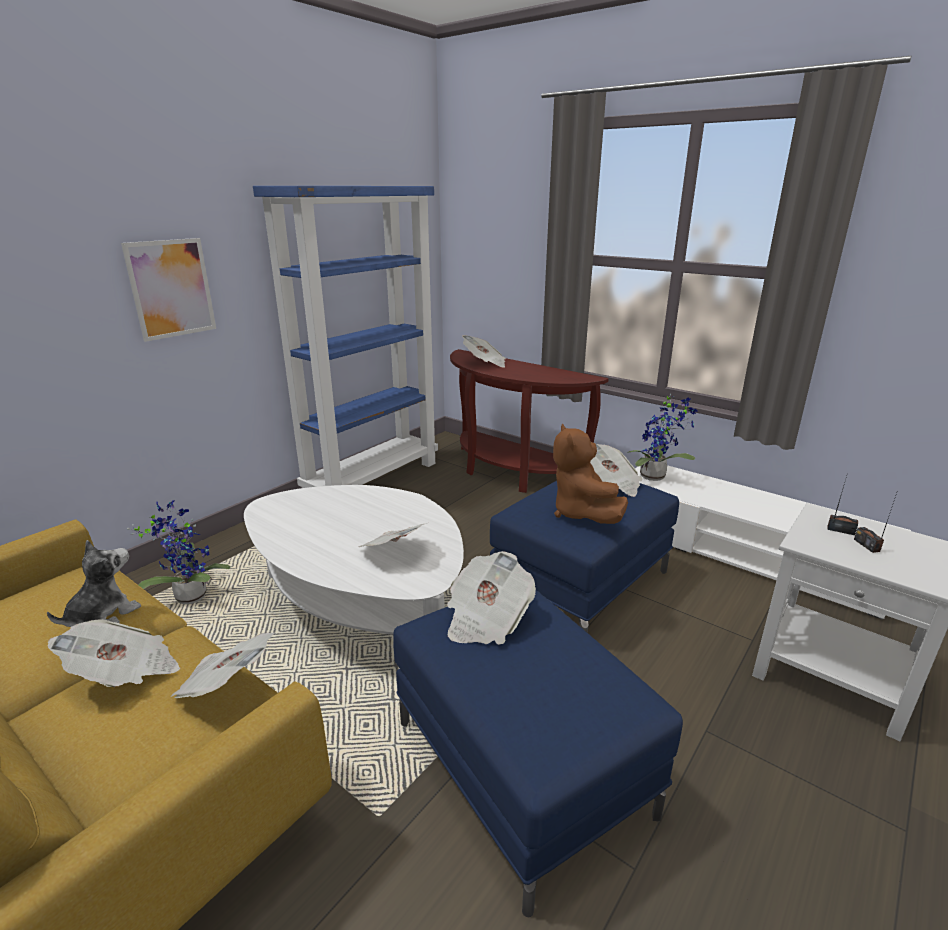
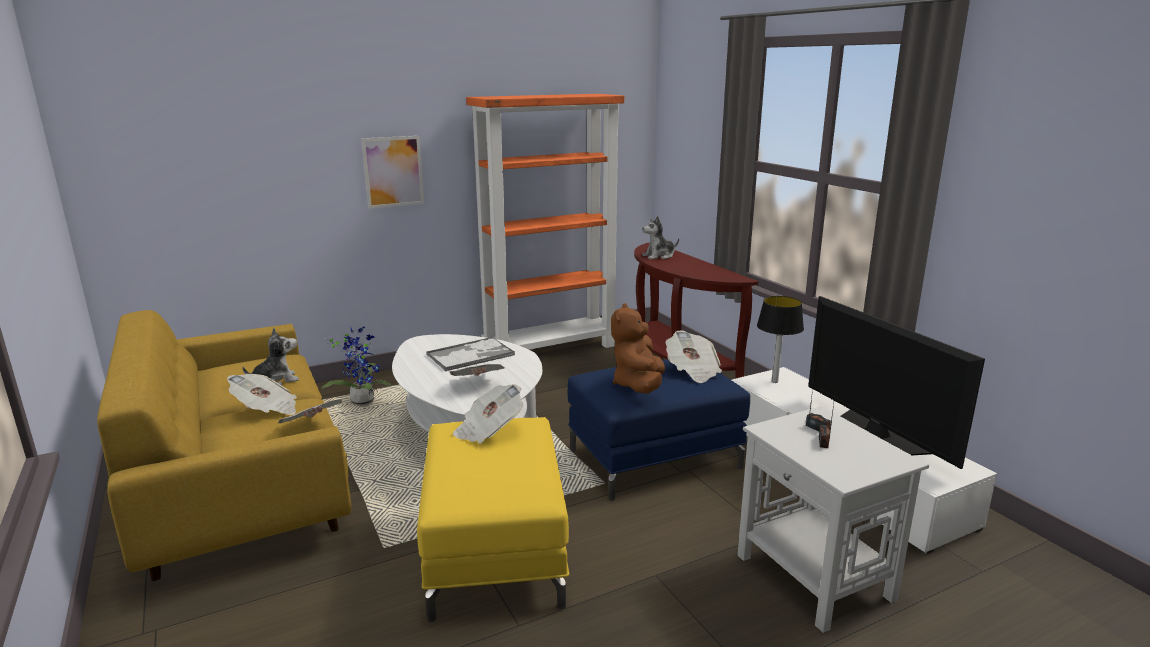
camera: 25 degrees right, 5 degrees down
(348, 512) = (471, 355): none -> tray
(373, 479) = (550, 349): blue bookcase -> orange bookcase
(485, 363) = (659, 256): newspaper -> plush toy
(519, 766) = (494, 551): blue ottoman -> yellow ottoman
(656, 477) = (775, 381): potted plant -> table lamp
(791, 513) = (877, 434): none -> television

